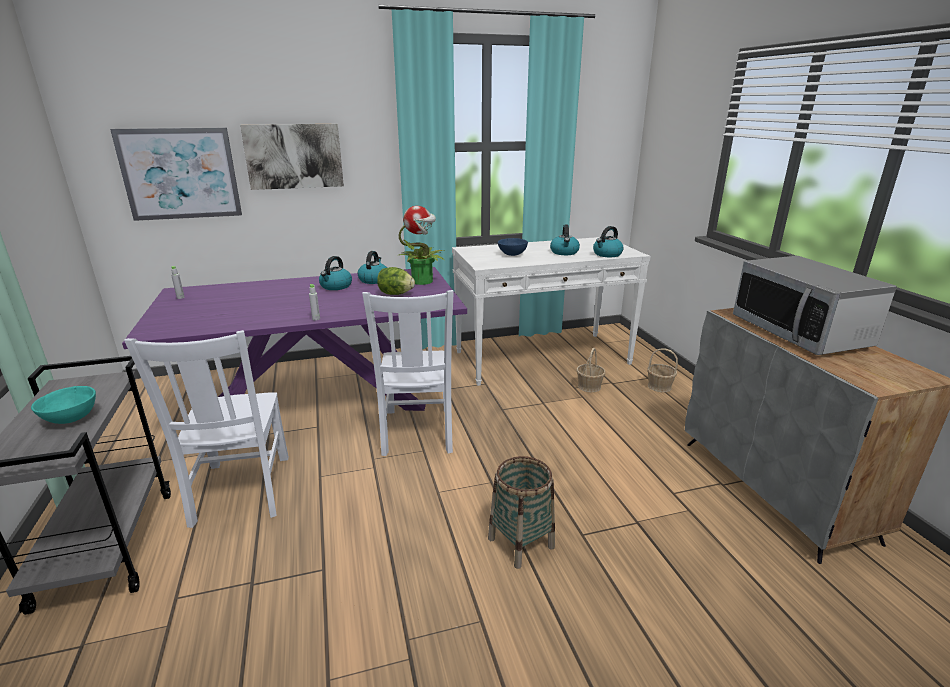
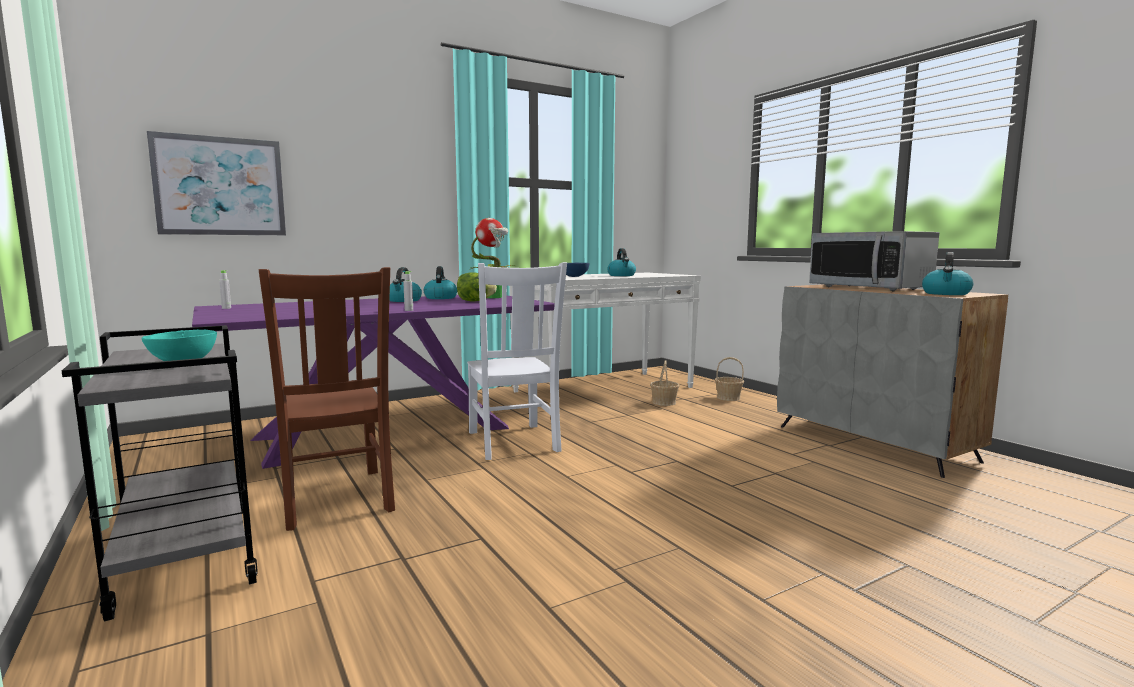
camera: 15 degrees left, 15 degrees down
(241, 492) = (336, 499): white chair -> brown chair
(294, 156) = (347, 177): picture -> none
(521, 543) = (677, 497): basket -> none
(607, 254) = (662, 275): kettle -> kettle (946, 294)

